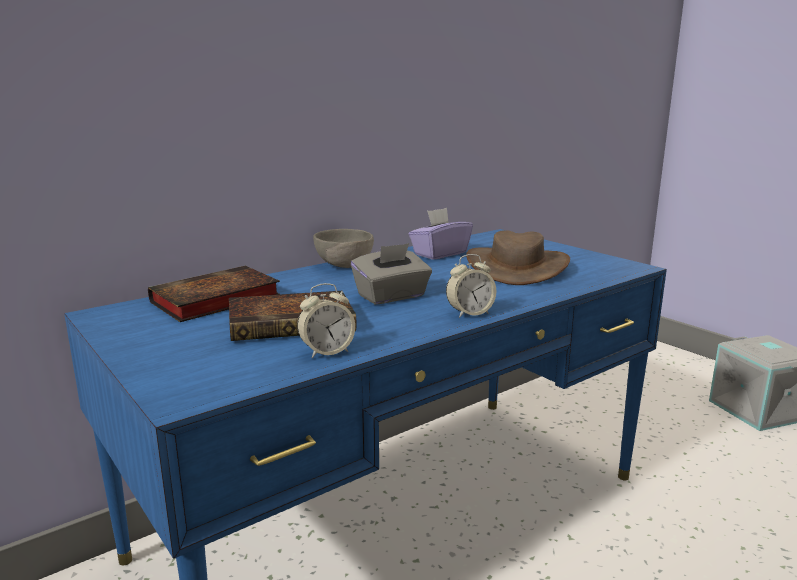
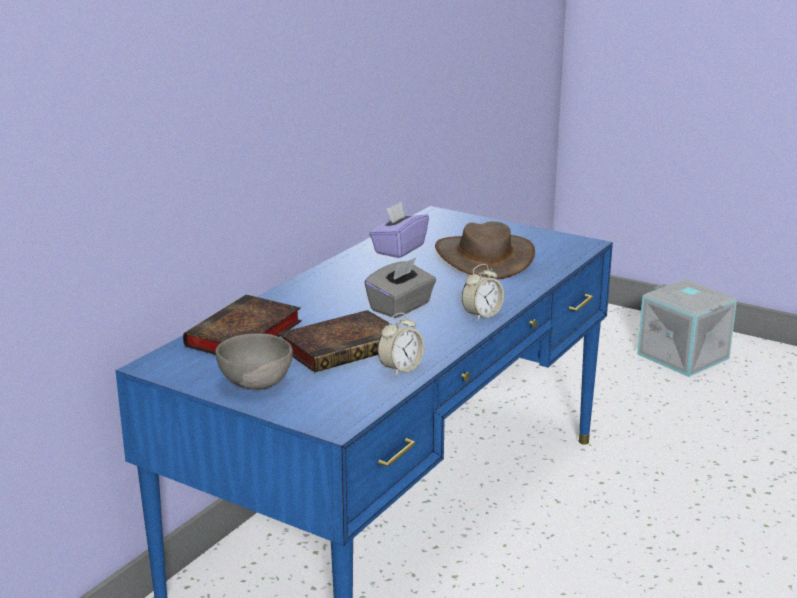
camera: 20 degrees left, 5 degrees up
(344, 266) = (320, 277): grey bowl -> grey bowl (256, 384)

